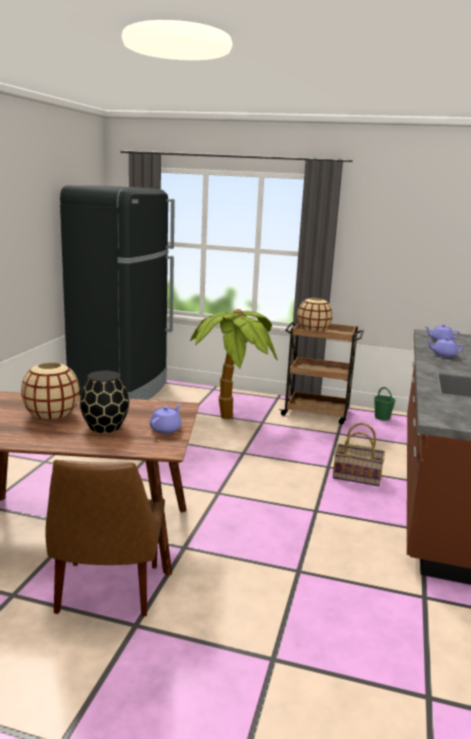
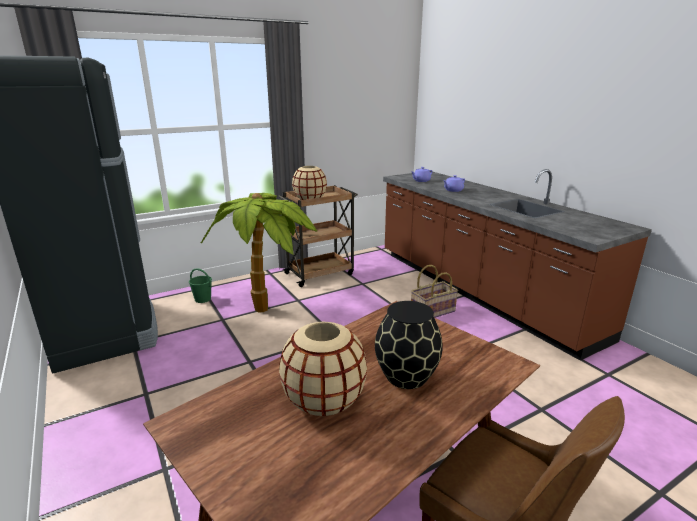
camera: 45 degrees left, 5 degrees up
(166, 429) = (450, 343): purple teapot -> none
(382, 417) = (364, 258): green bucket -> green bucket (203, 299)

